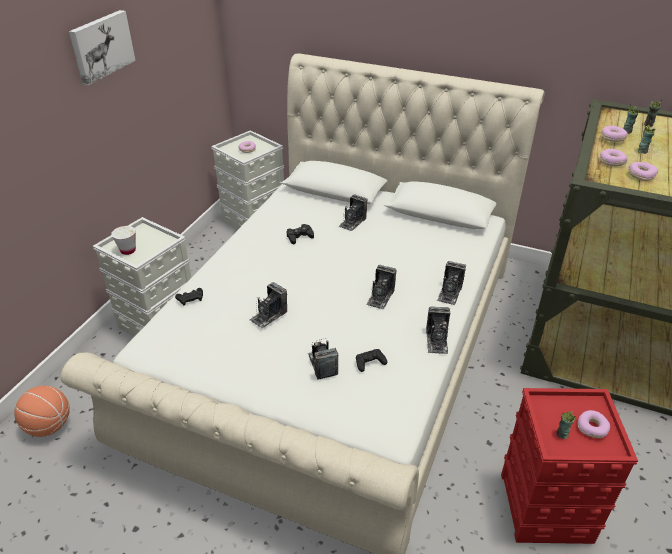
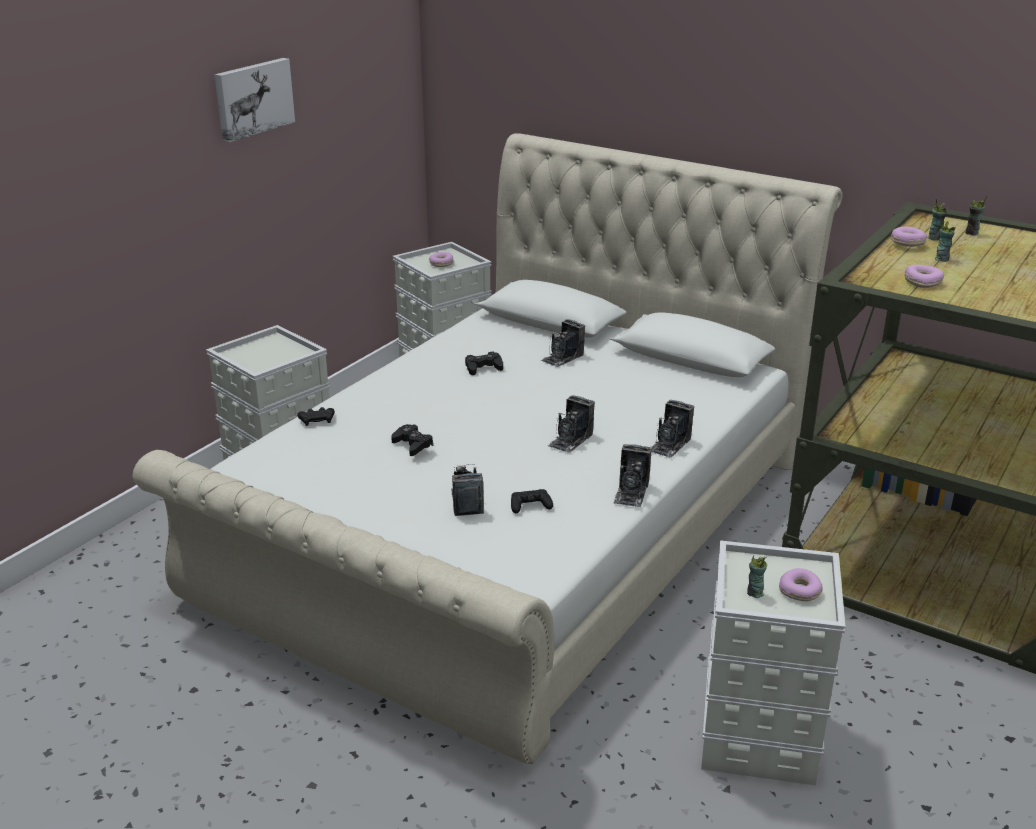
camera: 10 degrees right, 10 degrees down
(49, 426) = (111, 571): basketball -> none
(128, 250) = (249, 359): white cup -> none
(269, 315) = (412, 445): camera -> black game controller
(546, 508) = (760, 738): red storage box -> grey storage box
(611, 162) = (890, 267): donut -> none

